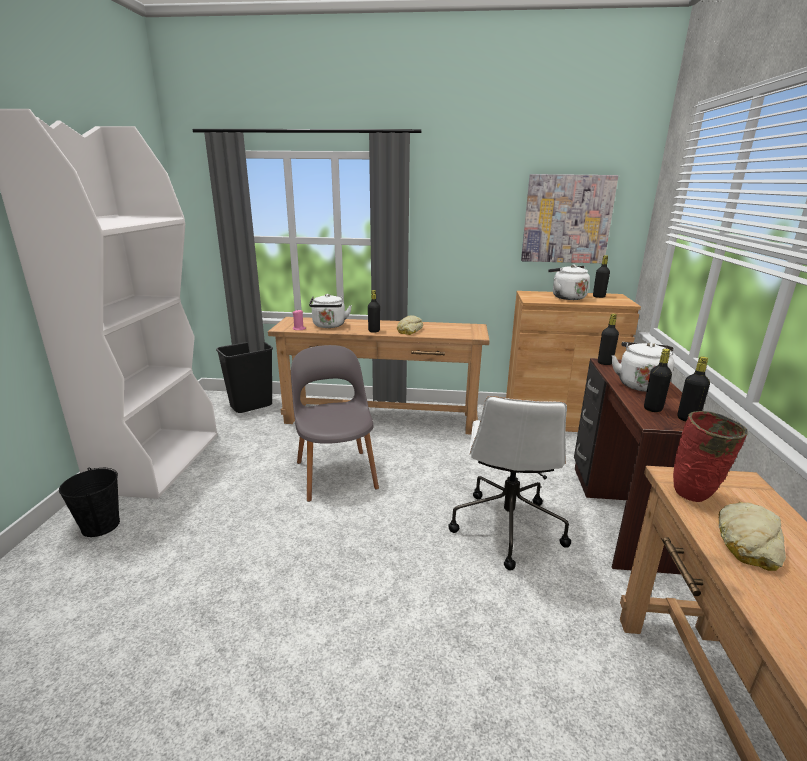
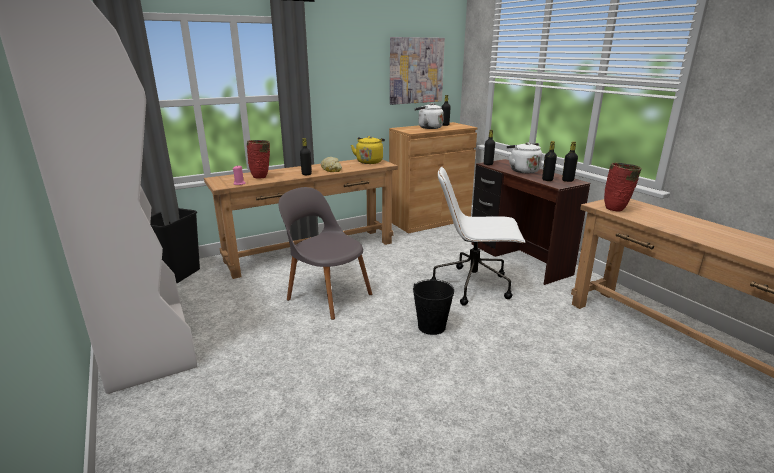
camera: 35 degrees left, 0 degrees up
(100, 526) = (169, 407): black bucket -> black bucket (431, 327)
(329, 326) = (261, 177): white kettle -> red vase
(466, 329) = (369, 161): none -> yellow kettle
(506, 526) = (473, 285): white office chair -> white office chair turned 120 degrees clockwise
(748, 542) = (656, 219): bread -> none

